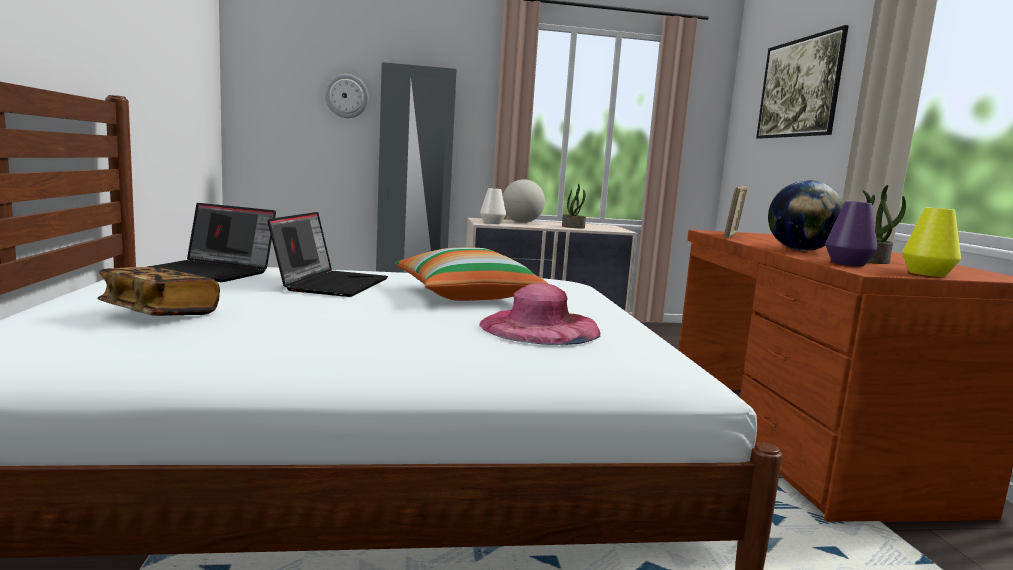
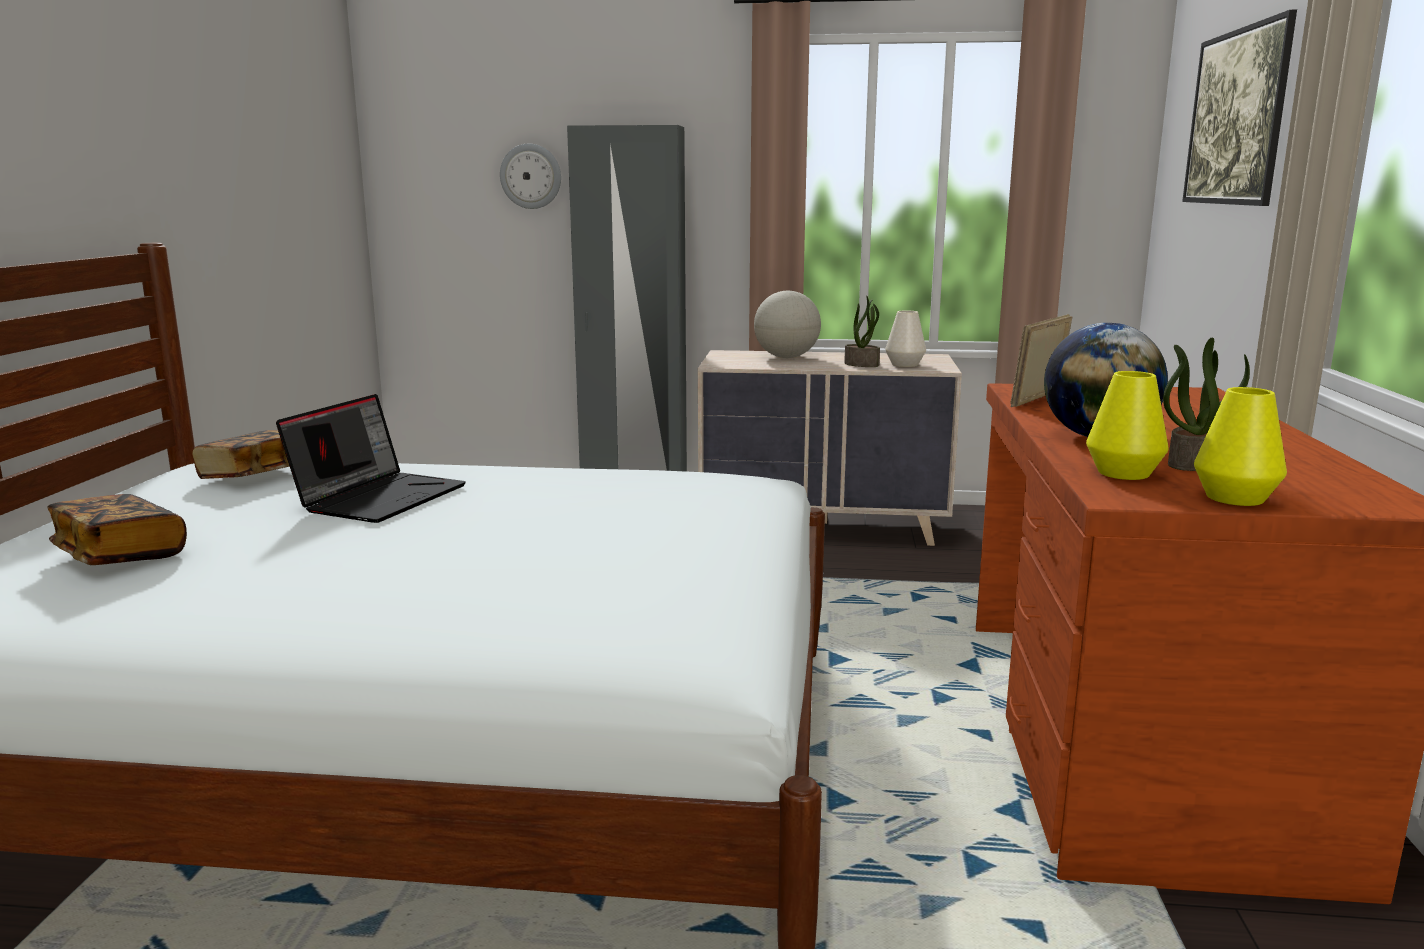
camera: 15 degrees right, 5 degrees up
(212, 271) = (254, 476): laptop -> book
(466, 295) = (545, 516): pillow -> none
(492, 223) = (733, 362): white vase -> white vase (904, 364)
(540, 327) = (577, 580): pink hat -> none
(848, 263) = (1124, 473): purple vase -> yellow vase

